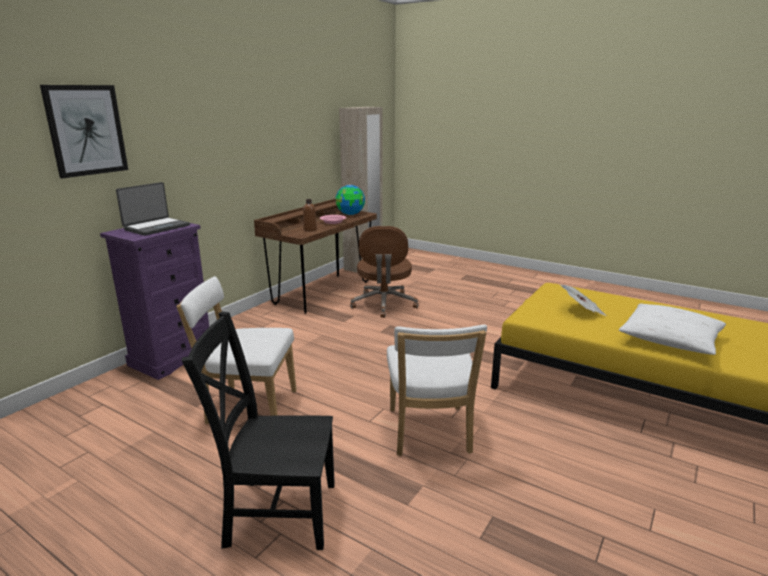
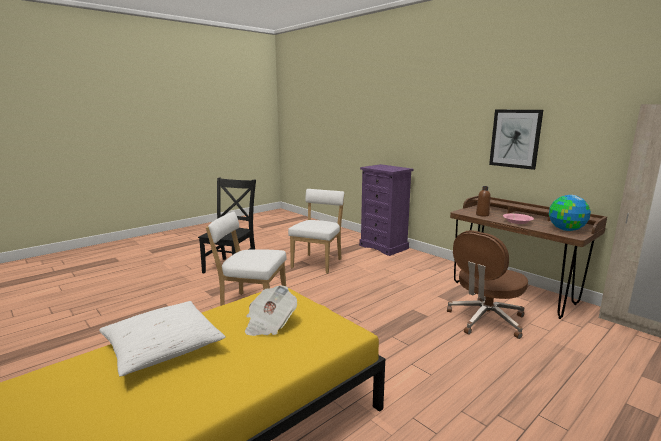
camera: 105 degrees right, 5 degrees down
(86, 130) = (388, 111): picture -> picture (515, 138)
(156, 227) = (388, 168): laptop -> none
(384, 304) = (485, 320): brown office chair -> brown office chair turned 60 degrees counterclockwise

